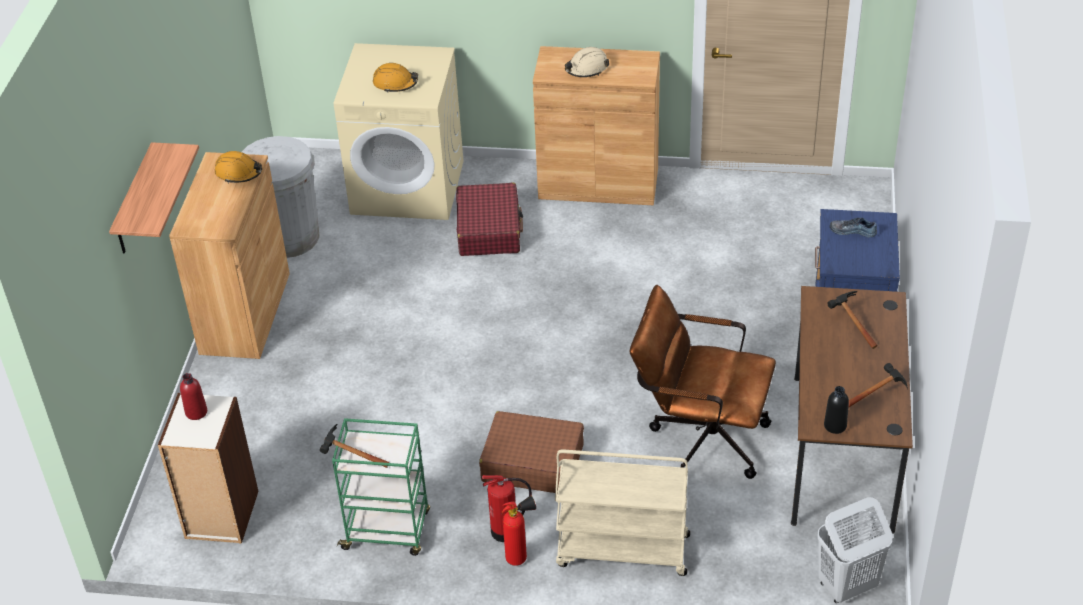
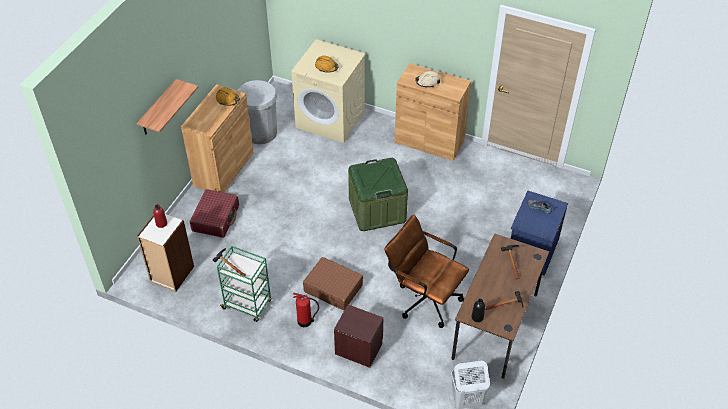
camera: 15 degrees right, 5 degrees up
(489, 229) = (362, 153): red suitcase -> red suitcase (216, 218)
(521, 557) = (307, 337): fire extinguisher -> none
(555, 315) = (377, 210): none -> green storage box
(622, 551) = (358, 348): beige cart -> brown nightstand

